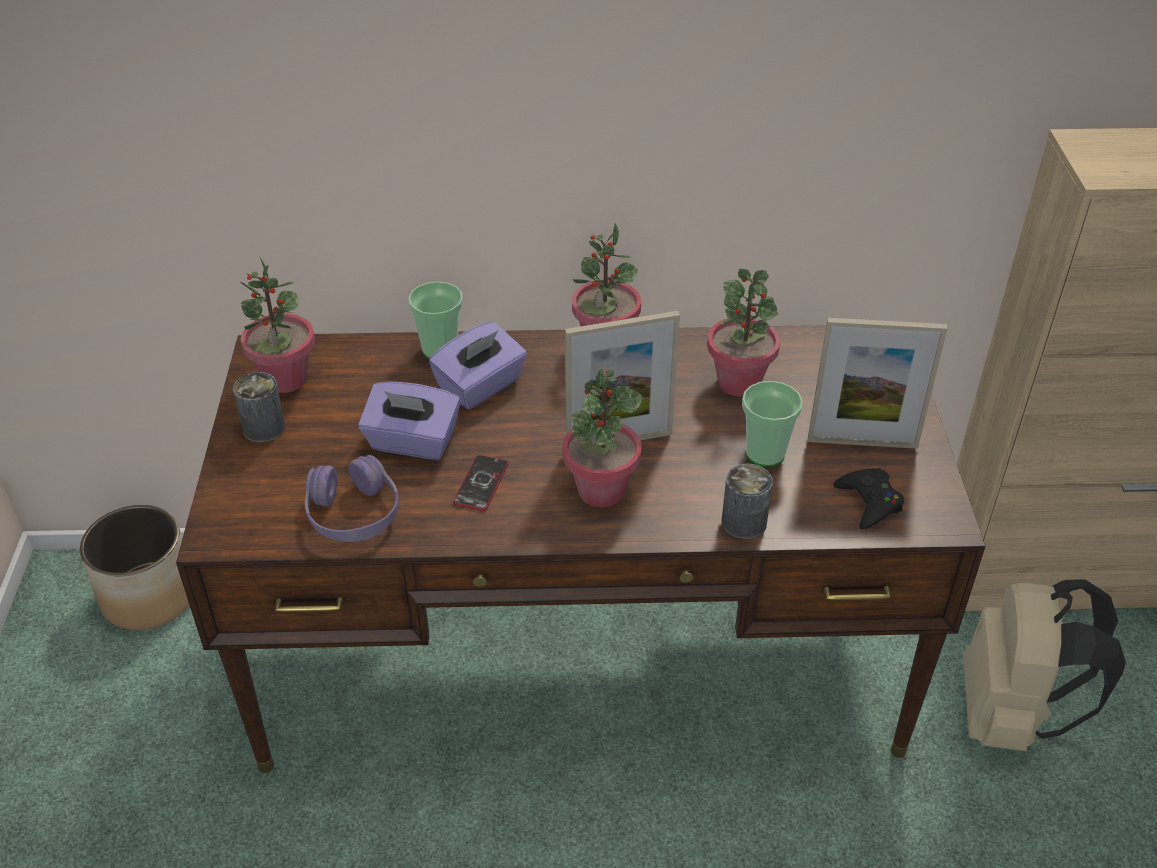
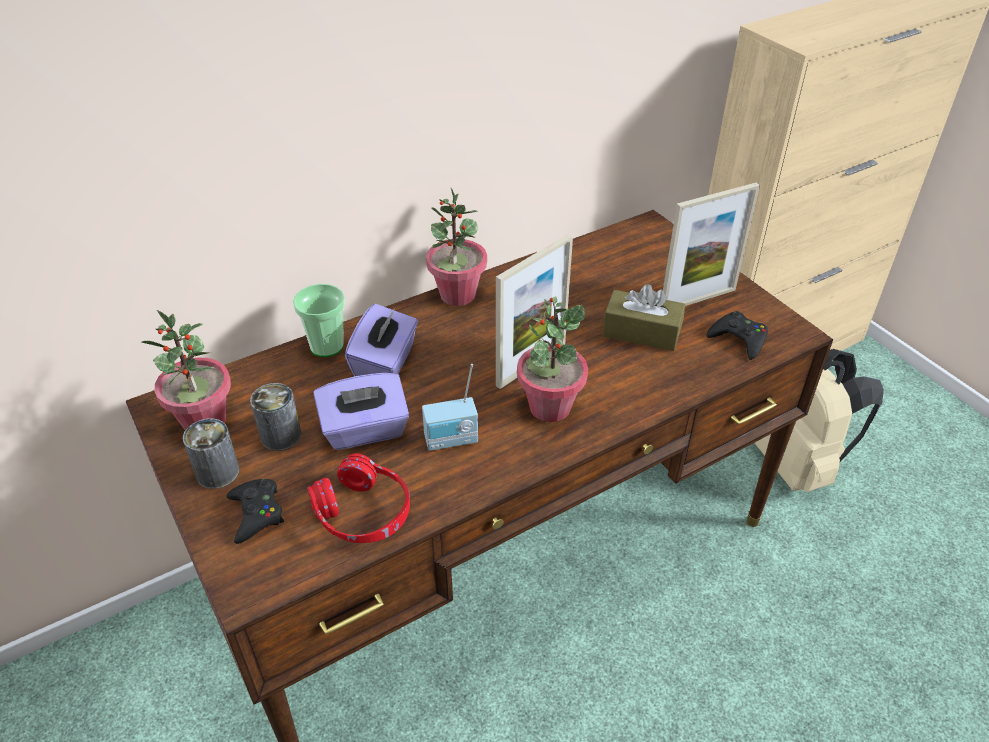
camera: 30 degrees left, 0 degrees up
(150, 596) = (89, 683): planter -> none
(268, 476) = (256, 513): none -> black game controller
(353, 514) = (363, 513): purple headphones -> red headphones
(481, 483) = (451, 441): phone -> radio
(739, 382) = (579, 288): potted plant -> none
(744, 522) = (671, 388): can -> can (280, 435)
(765, 453) = (641, 332): cup -> brown tissue box

